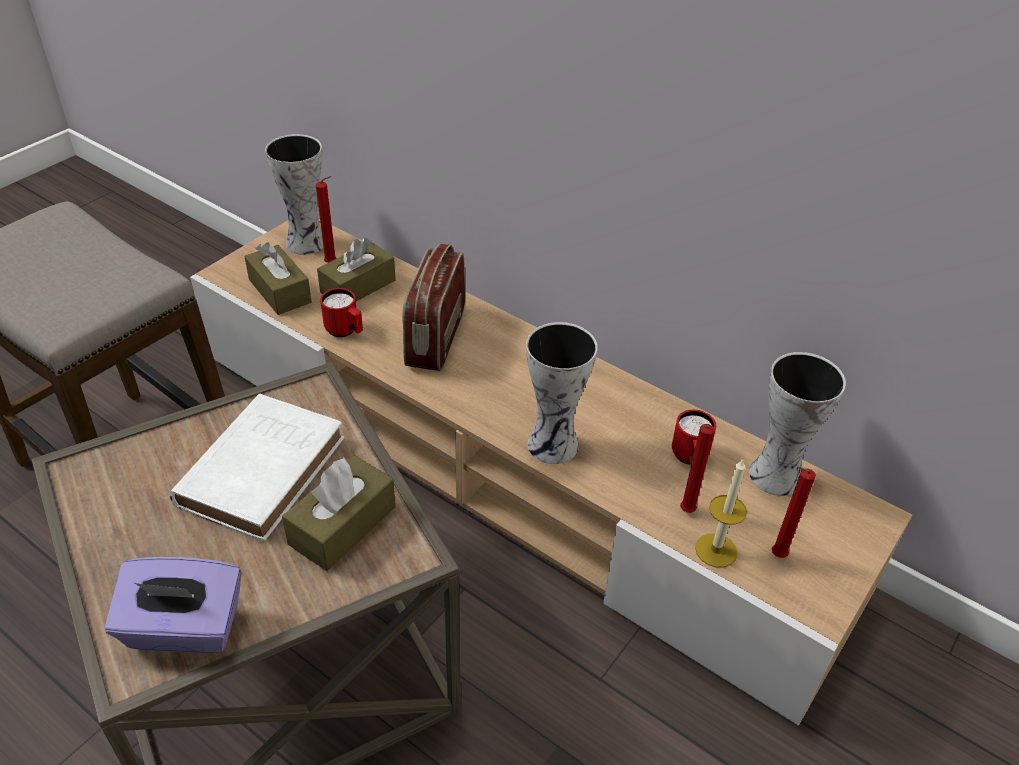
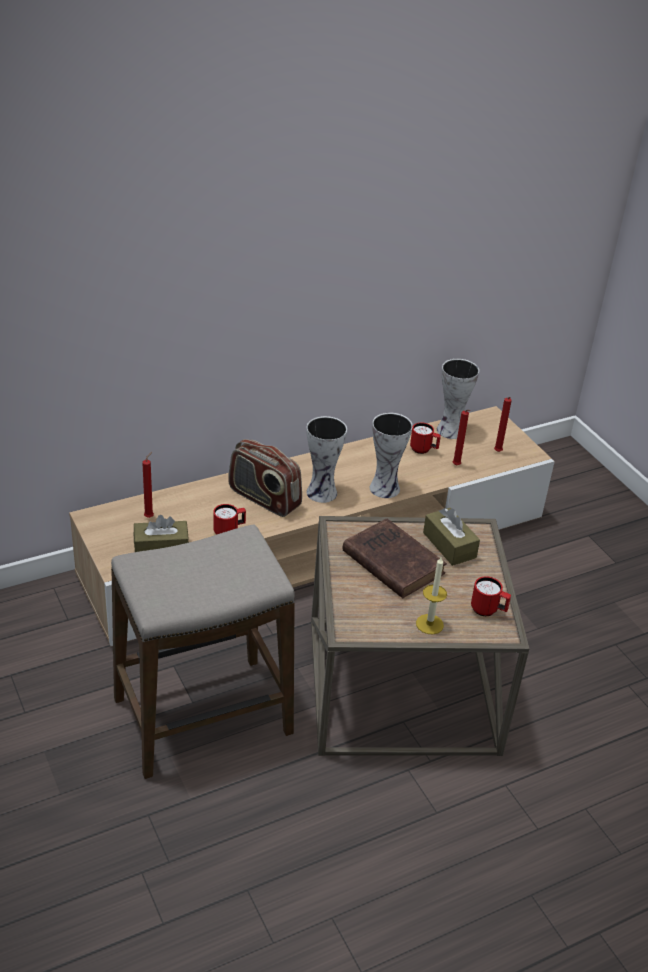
camera: 65 degrees left, 5 degrees down
(184, 629) = (488, 611): purple tissue box -> red mug
(264, 468) = (391, 561): white book -> brown book
(306, 243) = (114, 521): vase -> vase (323, 493)
(358, 286) = (185, 513): brown tissue box -> none
(716, 550) = (484, 467): candle -> candle (429, 624)

